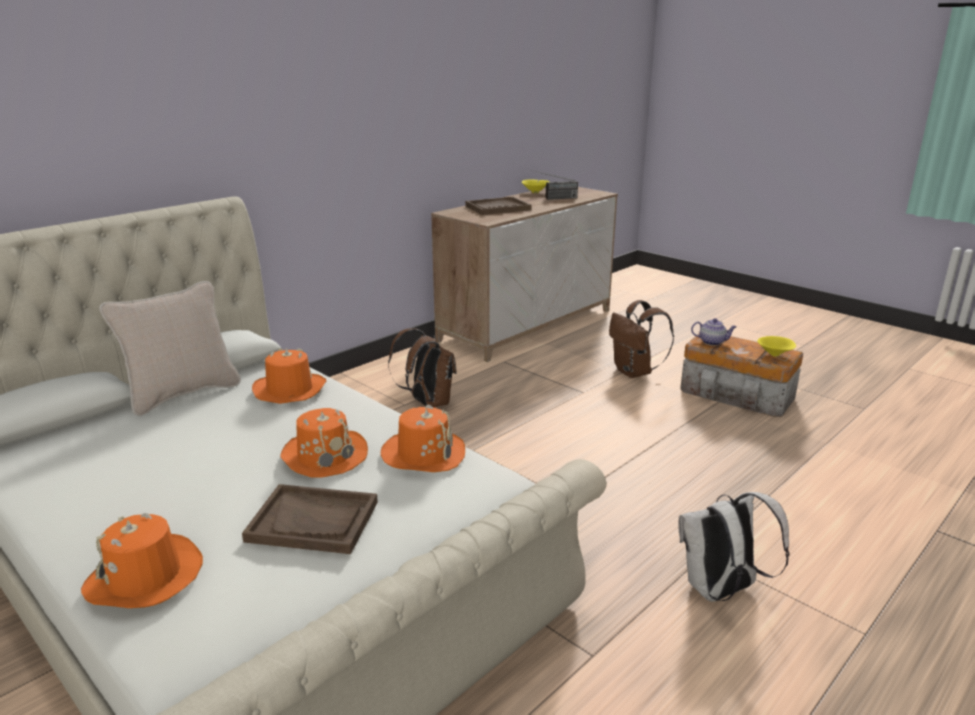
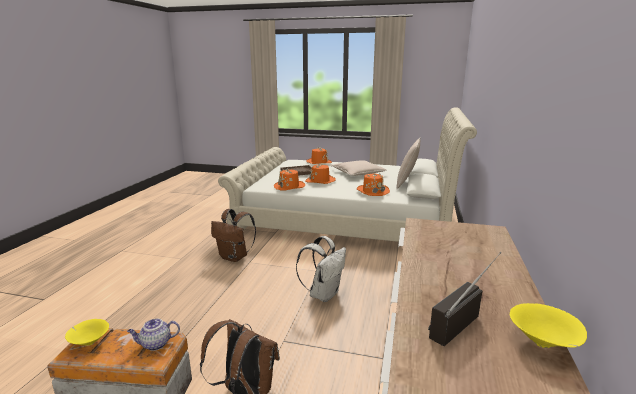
camera: 150 degrees right, 5 degrees down
(170, 468) = (358, 172): none -> beige pillow
(427, 403) = (381, 291): brown backpack -> brown backpack (235, 257)
(497, 208) = (469, 255): brown tray -> none
(720, 591) = (176, 249): white backpack -> white backpack (323, 294)

